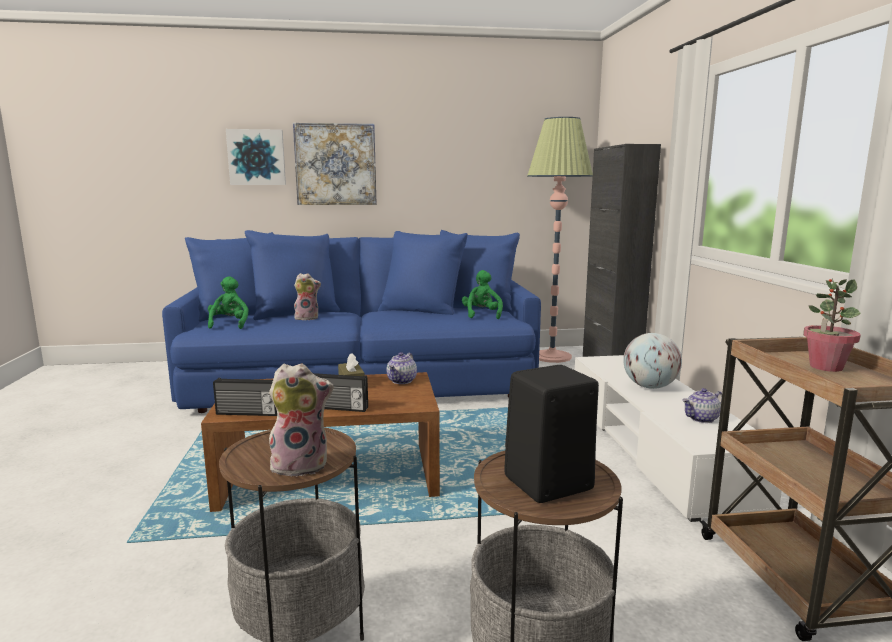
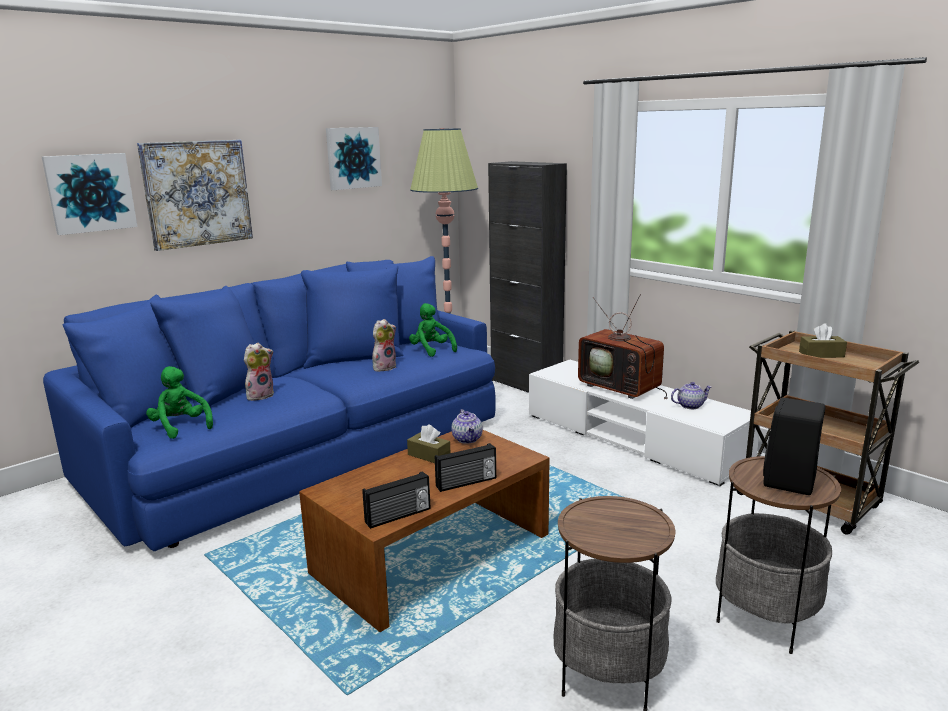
camera: 35 degrees left, 5 degrees up
(301, 465) = (644, 529): plush toy -> plush toy (384, 367)
(479, 145) = (353, 158): none -> picture
(650, 387) = (622, 388): globe -> television
(701, 419) = (690, 406): teapot -> teapot turned 135 degrees counterclockwise
(825, 367) = (821, 354): potted plant -> brown tissue box

